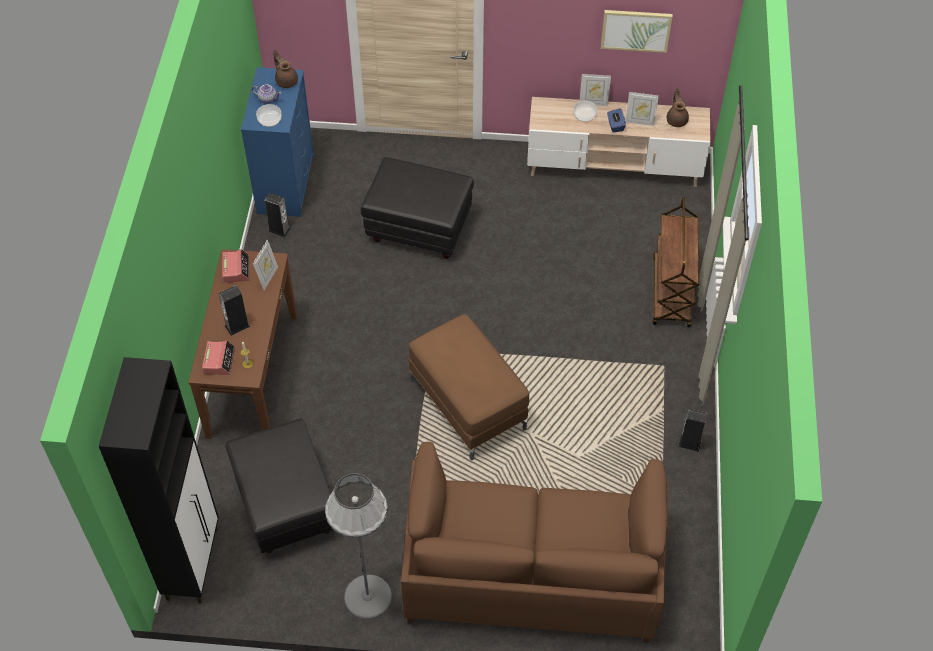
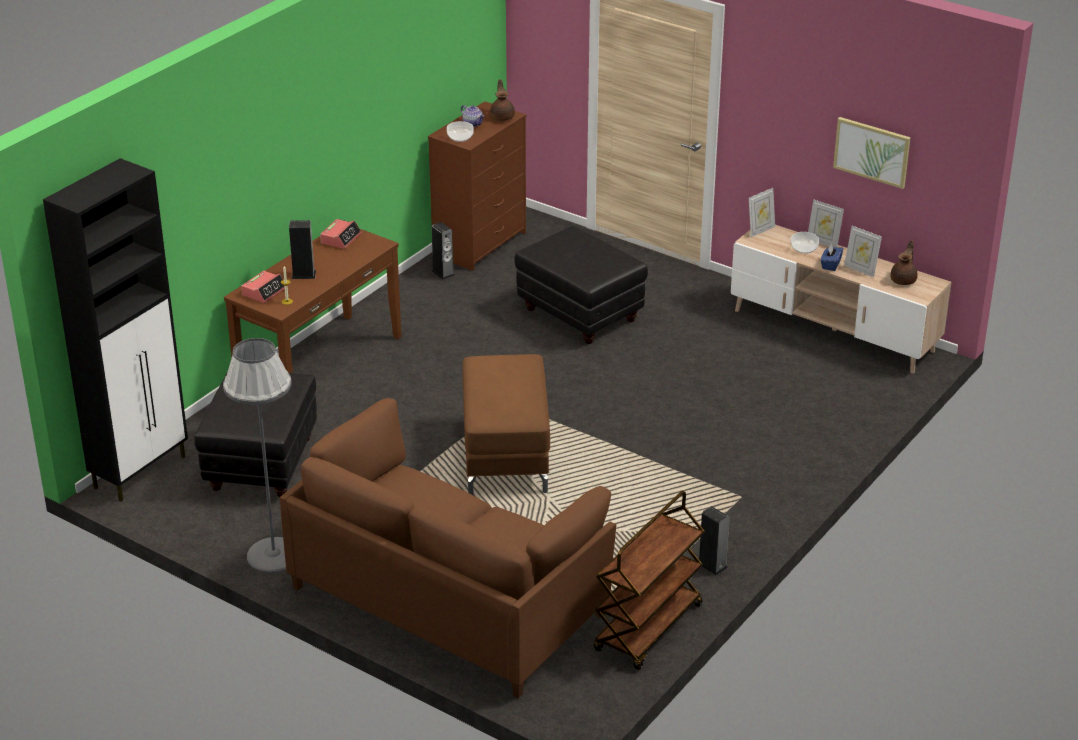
camera: 30 degrees right, 20 degrees down
(268, 277) = (363, 252): picture frame -> picture frame (760, 230)
(285, 184) = (480, 244): blue dresser -> brown dresser
(671, 293) = (804, 445): brown cart -> brown cart (649, 629)

